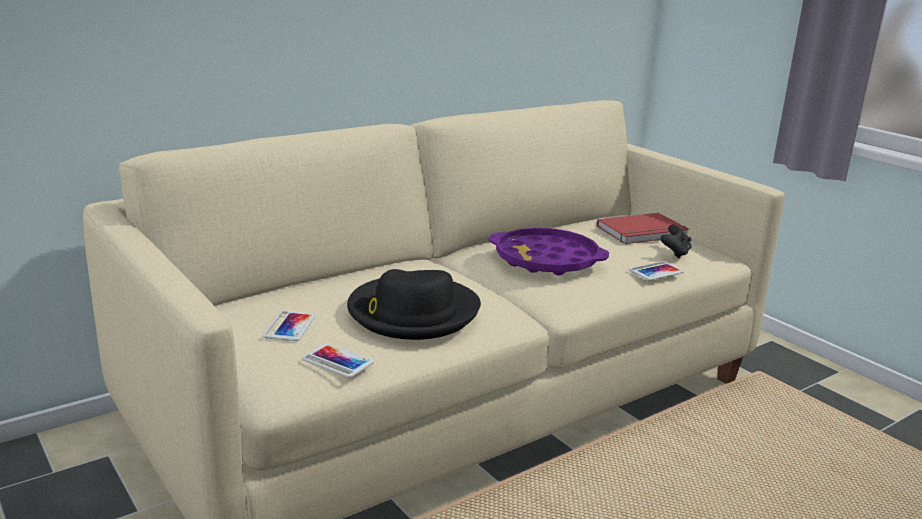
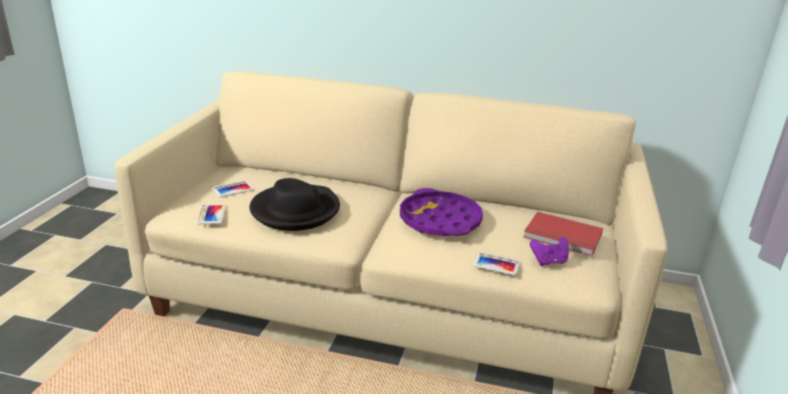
camera: 50 degrees right, 5 degrees up
(675, 253) = (549, 261): black game controller -> purple game controller

